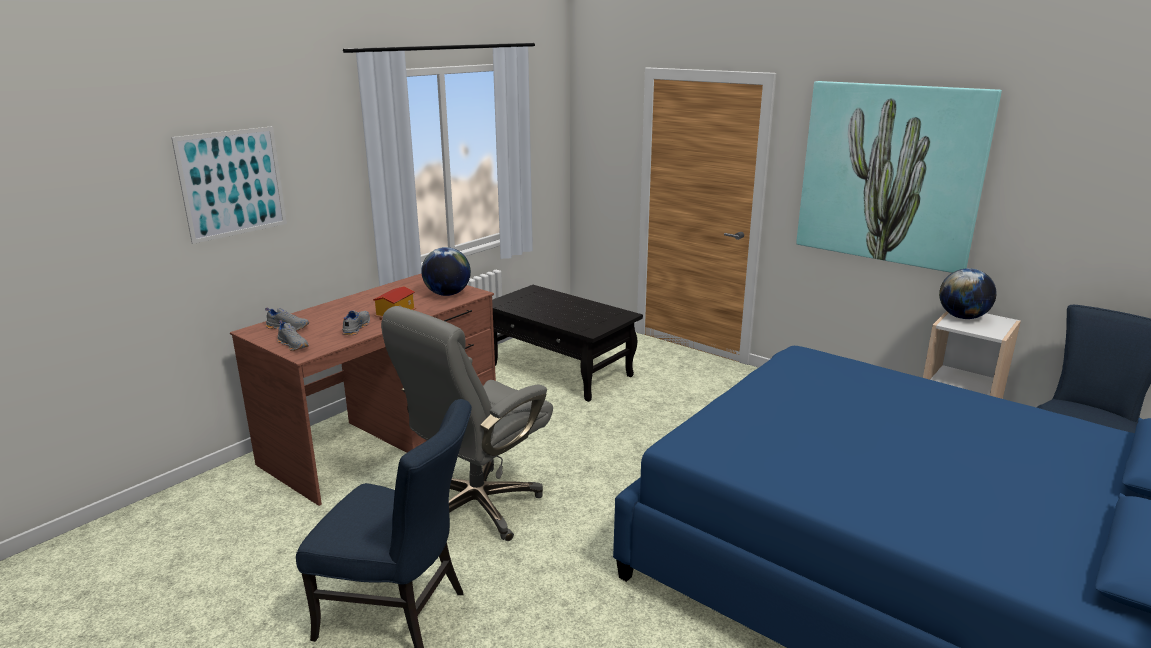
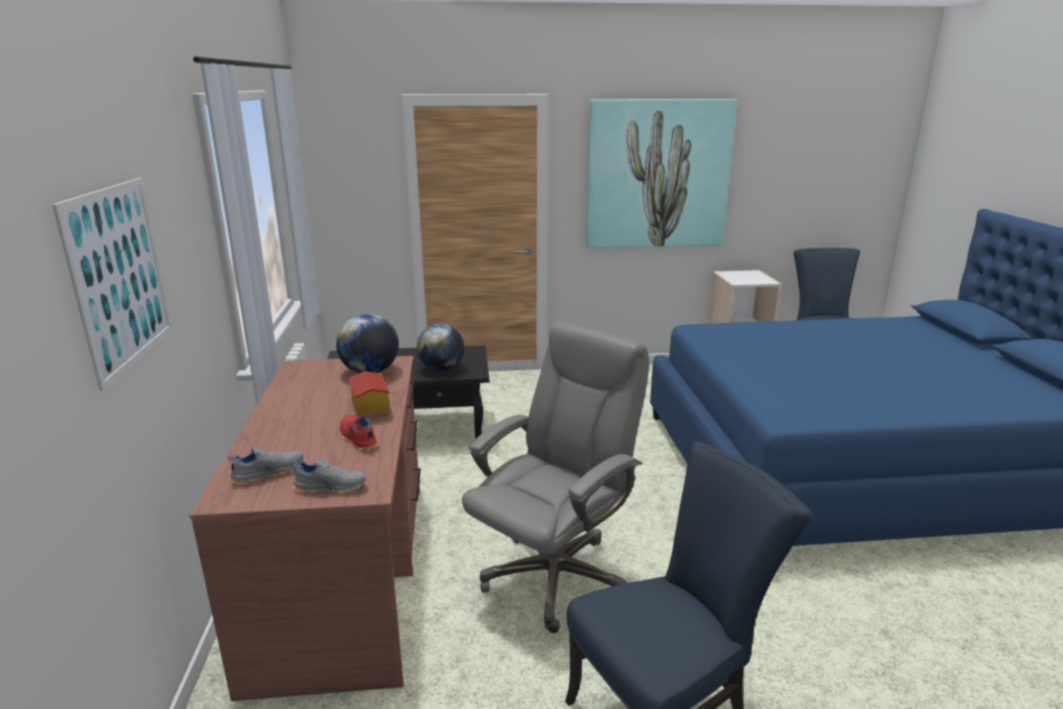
camera: 45 degrees left, 0 degrees up
(355, 328) = (357, 439): grey shoe -> red shoe
(479, 504) = (552, 580): grey office chair -> grey office chair turned 135 degrees counterclockwise
(962, 317) = (734, 276): globe -> globe (441, 369)

